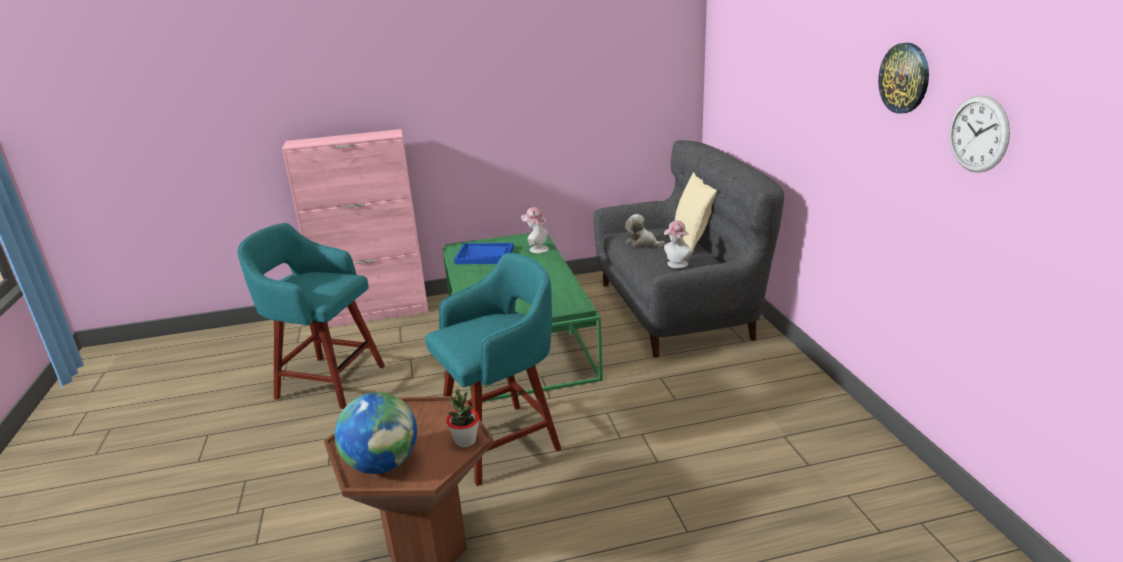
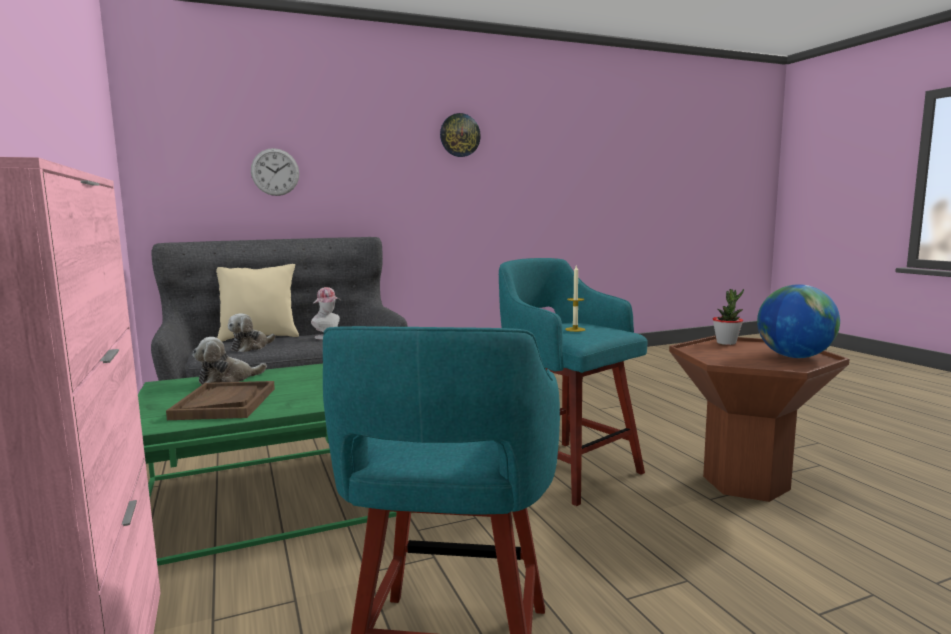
camera: 100 degrees left, 15 degrees down
(473, 329) = (575, 329): none -> candle
(485, 255) = (224, 403): blue tray -> brown tray
(536, 249) = (227, 380): hat -> plush toy
(978, 134) = (518, 158): wall clock -> wall clock (275, 172)

